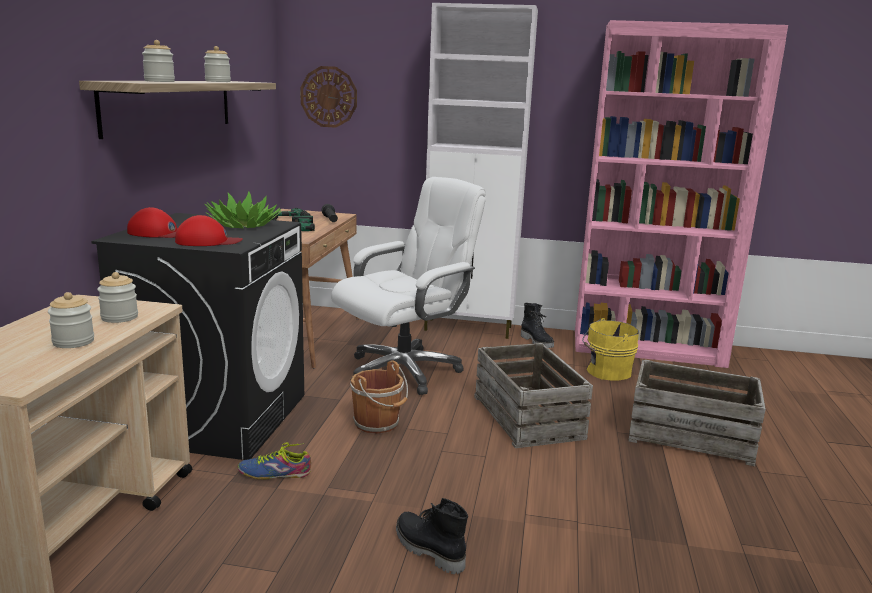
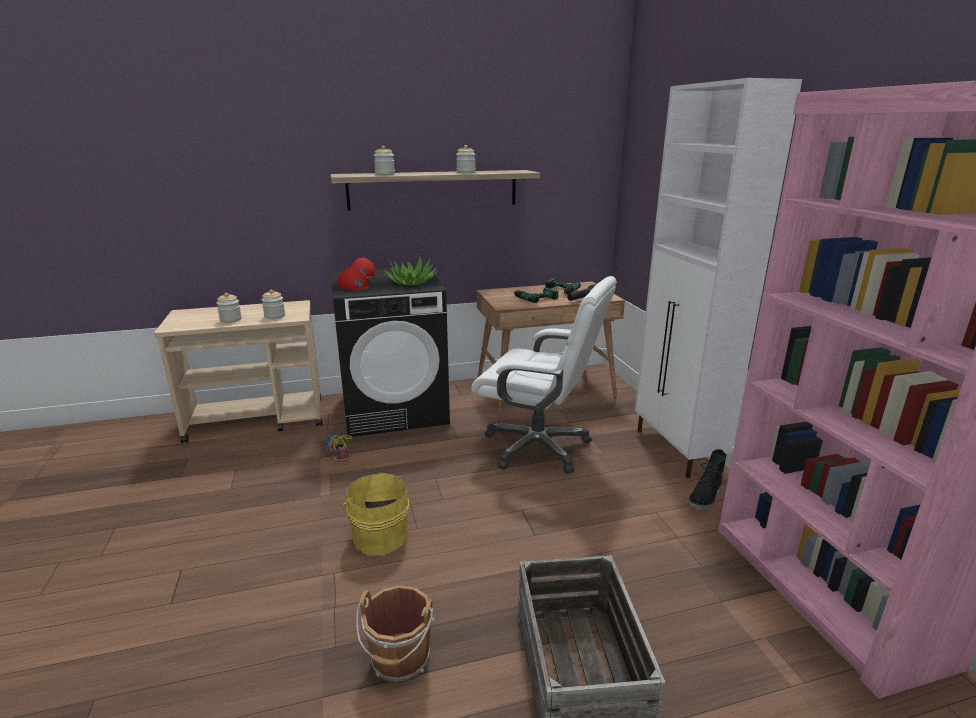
camera: 65 degrees right, 5 degrees up
(329, 97) = (642, 184): wall clock -> none
(378, 424) = (432, 464): brown bucket -> brown bucket (400, 661)
(427, 550) = (267, 537): black boot -> none
(528, 417) = (512, 534): crate -> none
(606, 371) = (689, 566): yellow bucket -> yellow bucket (379, 535)

